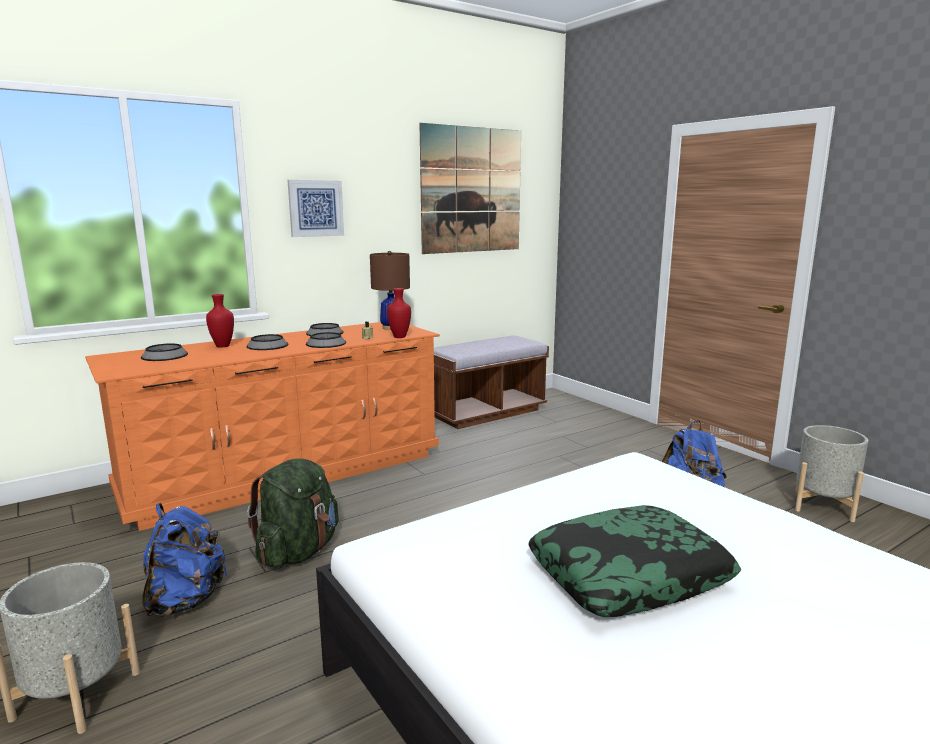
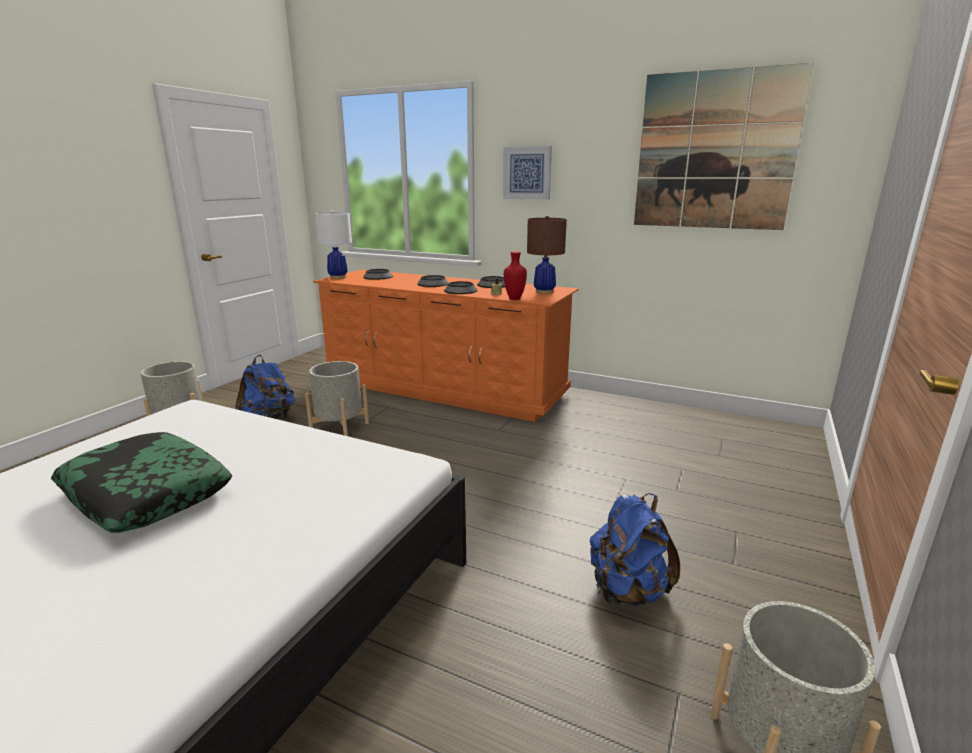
camera: 60 degrees right, 5 degrees up
(114, 369) = (338, 277): none -> white table lamp
(223, 346) = (416, 279): red vase -> none
(298, 552) = (340, 428): green backpack -> grey planter
(486, 413) = (674, 416): brown bench -> none

